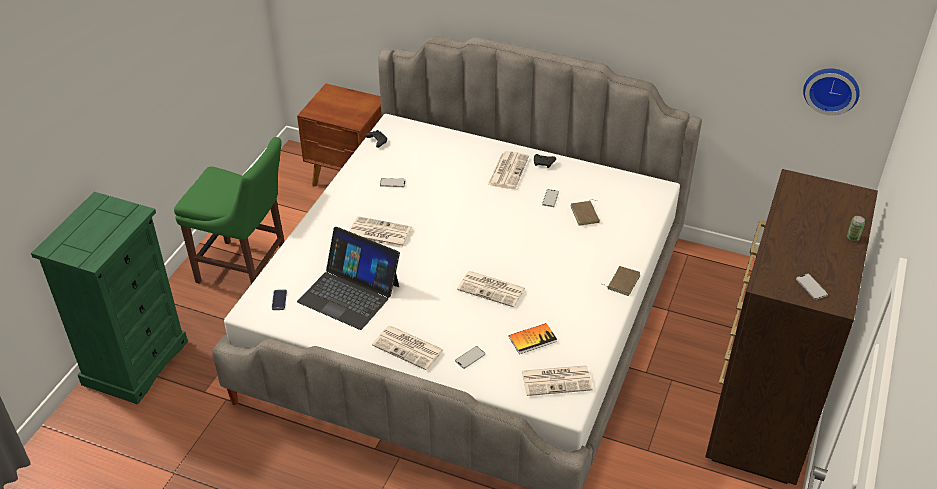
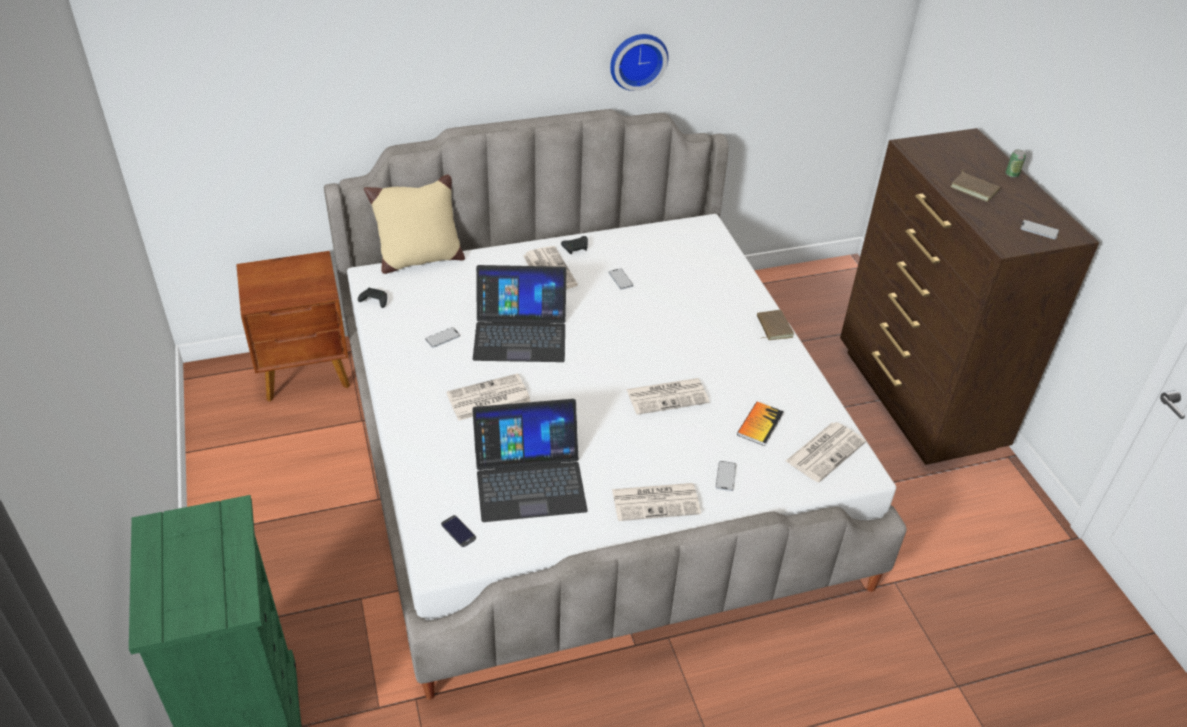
camera: 40 degrees left, 0 degrees up
(246, 270) = (284, 537): green chair -> none
(432, 126) = (419, 259): none -> beige pillow
(443, 202) = (520, 333): none -> laptop
(586, 214) = (670, 279): brown book -> brown book (975, 188)
(831, 89) = (843, 56): wall clock -> wall clock (637, 60)

